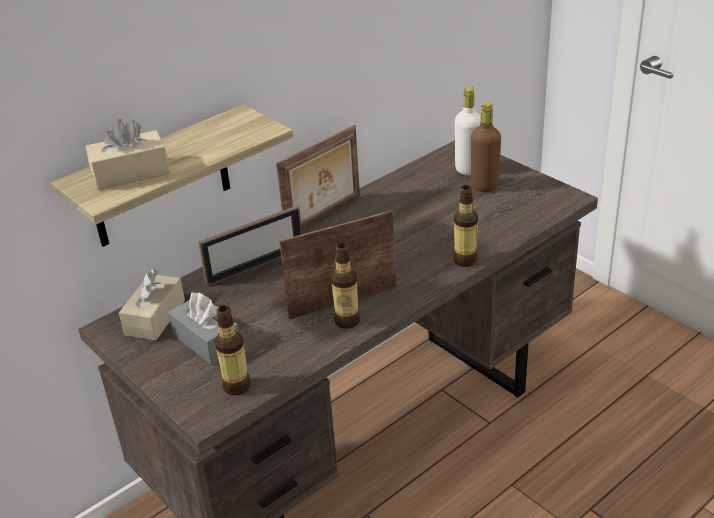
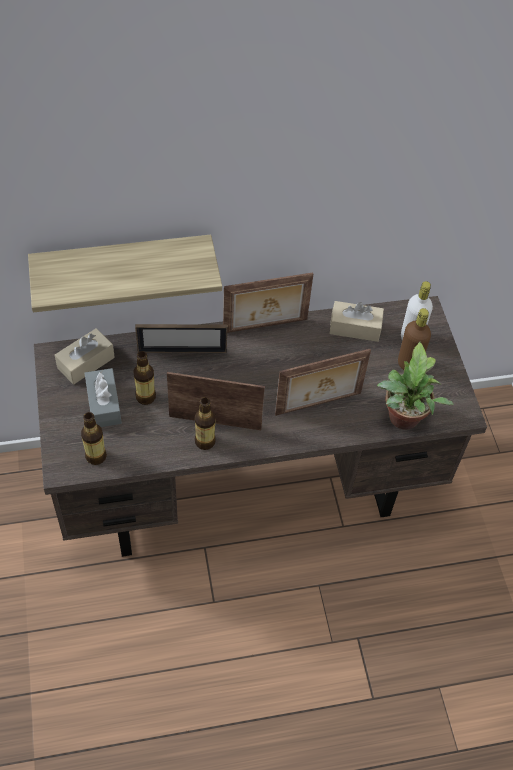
camera: 25 degrees right, 20 degrees up
(131, 173) = (82, 274): beige tissue box -> beige tissue box (355, 328)
(433, 246) = (318, 405): none -> picture frame
(465, 260) = (330, 432): bottle -> bottle (145, 397)
(522, 224) = (403, 421): none -> potted plant

